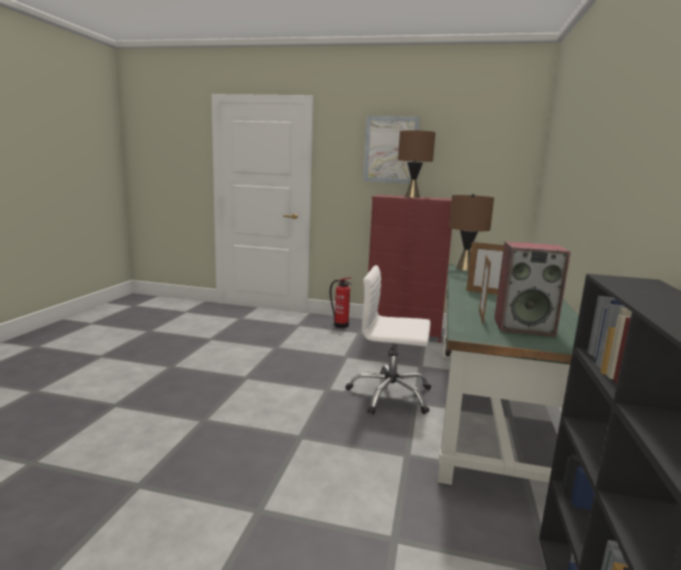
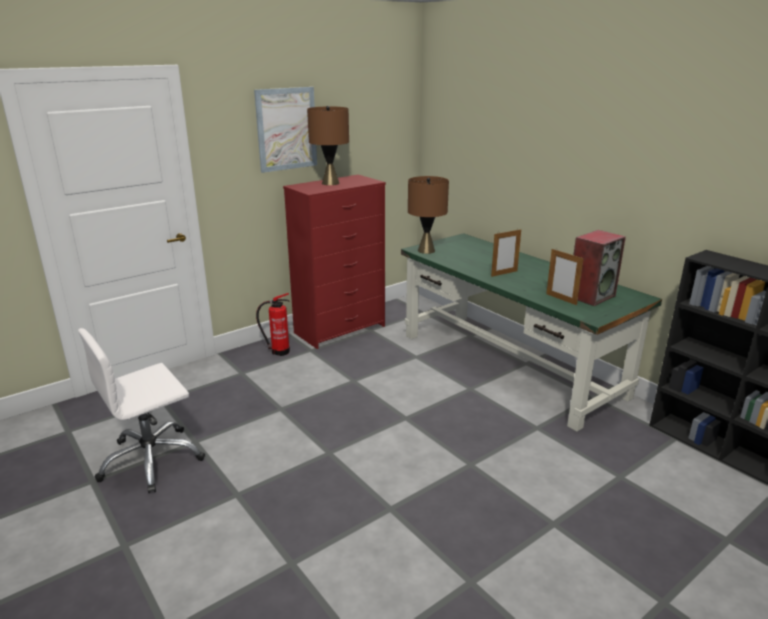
camera: 50 degrees left, 10 degrees up
(390, 395) = (448, 393): white office chair -> white office chair (151, 460)

